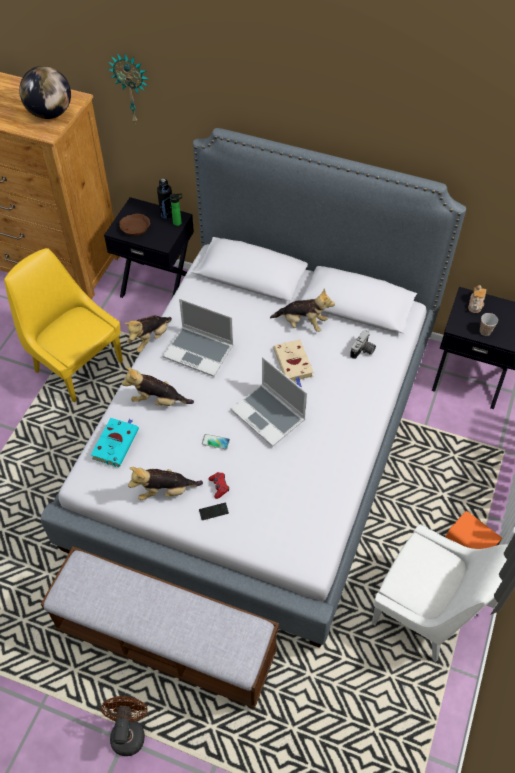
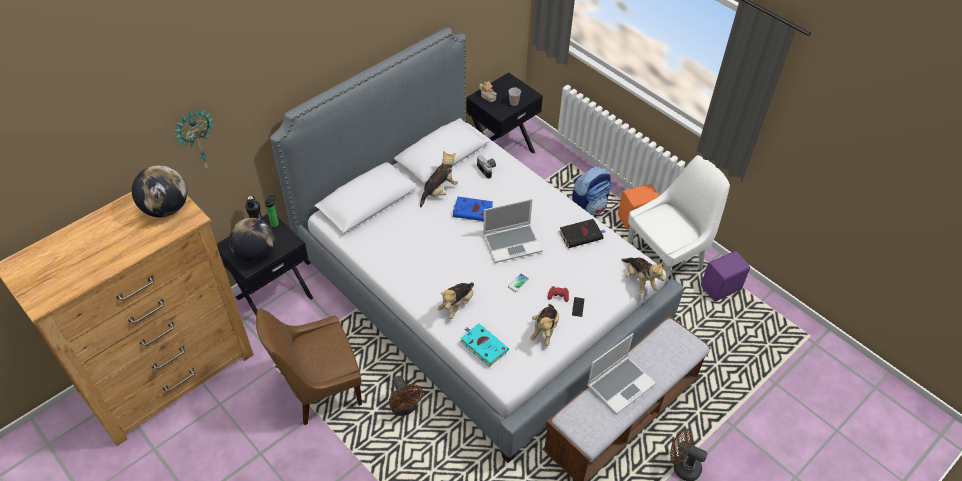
camera: 65 degrees left, 5 degrees down
(76, 364) = (320, 389): yellow chair -> brown chair
(85, 437) = (404, 408): none -> brown fan
(135, 227) = (256, 254): brown bowl -> globe
(150, 339) = (389, 289): plush toy -> plush toy (639, 280)
(199, 351) = (425, 261): laptop -> laptop (620, 384)
(293, 364) = (474, 211): beige book -> blue book
(323, 477) = (582, 235): none -> black book
(416, 697) = (721, 289): none -> purple speaker
(445, 497) = (588, 208): none -> backpack

